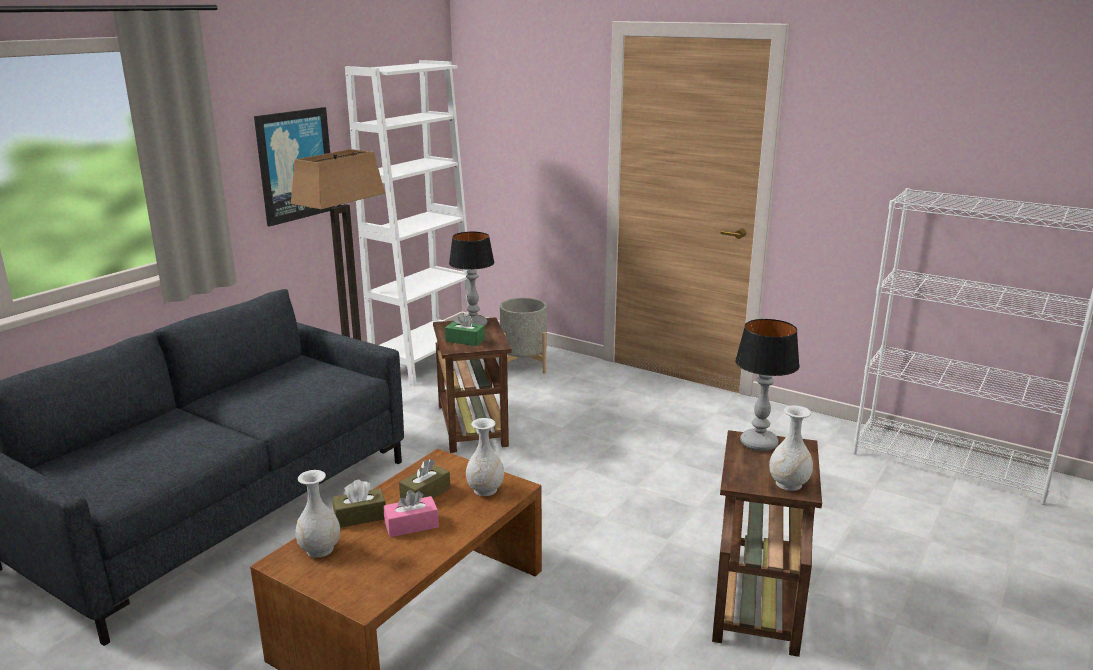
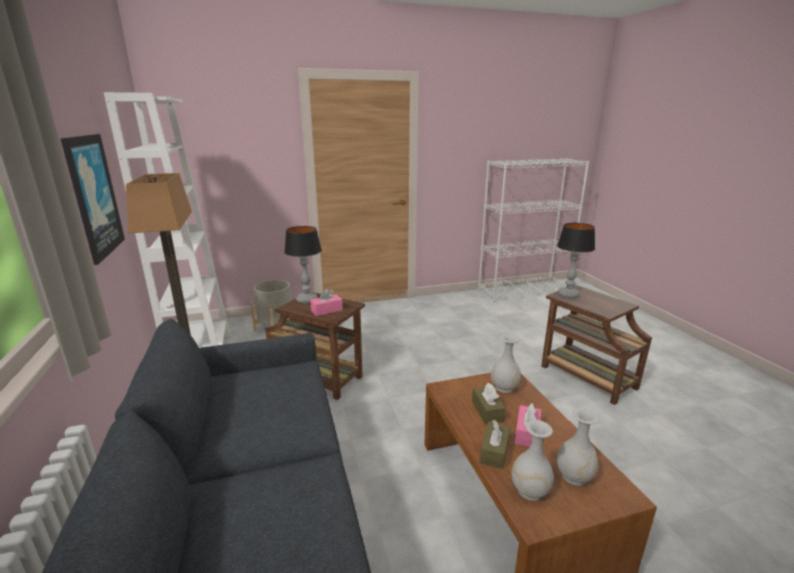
camera: 50 degrees left, 0 degrees up
(465, 340) = (326, 310): green tissue box -> pink tissue box
(789, 484) = (616, 304): white vase -> white vase (574, 476)

